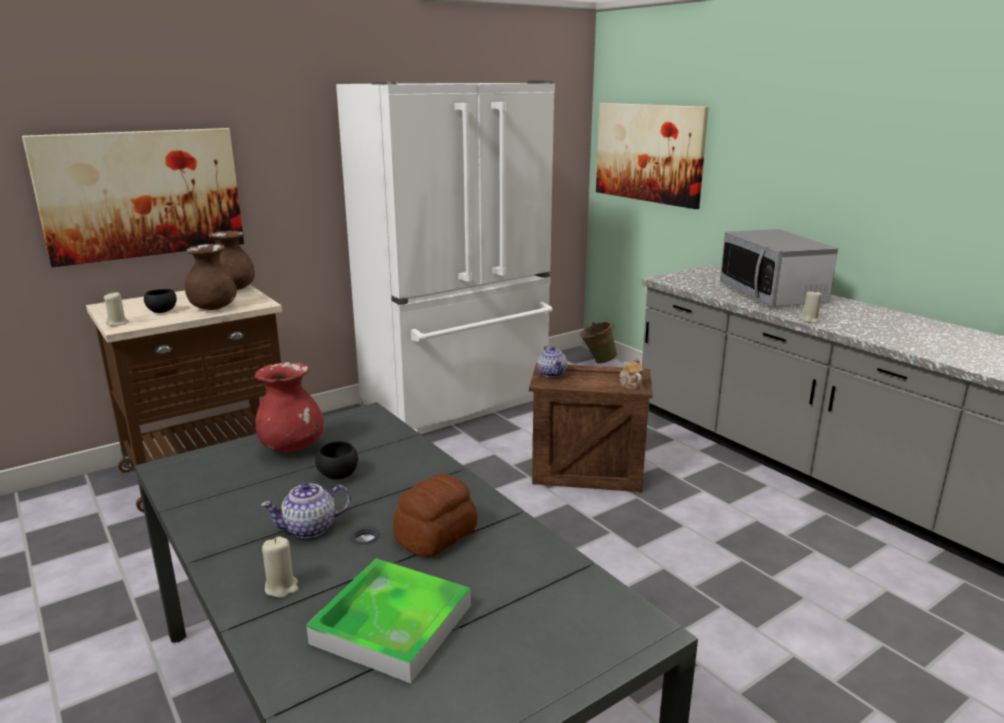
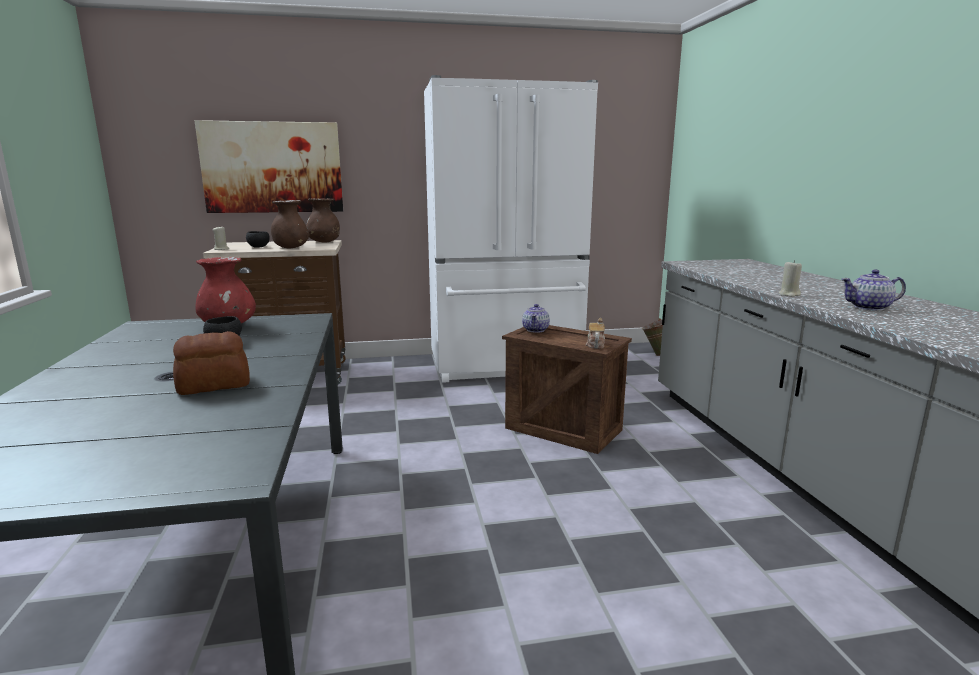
camera: 25 degrees right, 5 degrees down
(282, 587) = (65, 390): beige candle -> none
(310, 528) = (148, 366): teapot -> teapot (869, 307)
(392, 624) = (78, 425): tray -> none
(649, 153) = (711, 155): picture -> none
(772, 295) = (779, 278): microwave -> none

